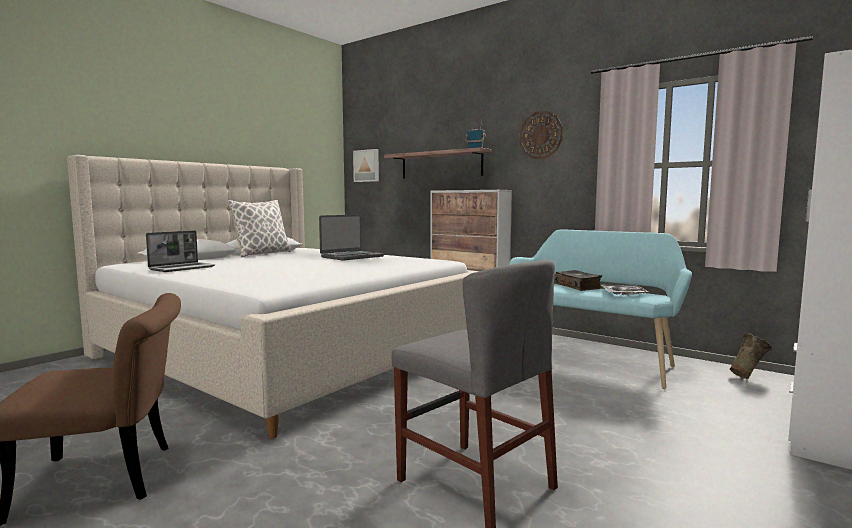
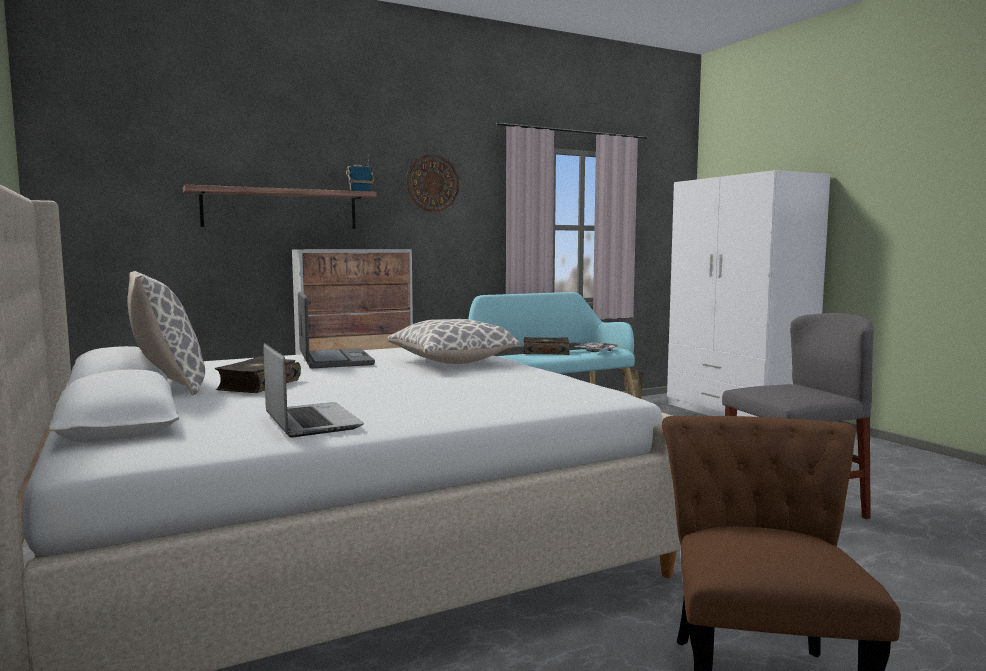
camera: 65 degrees left, 0 degrees up
(267, 258) = (258, 385): none -> book
(367, 165) = (100, 199): picture -> none
(369, 265) = (452, 362): none -> pillow

